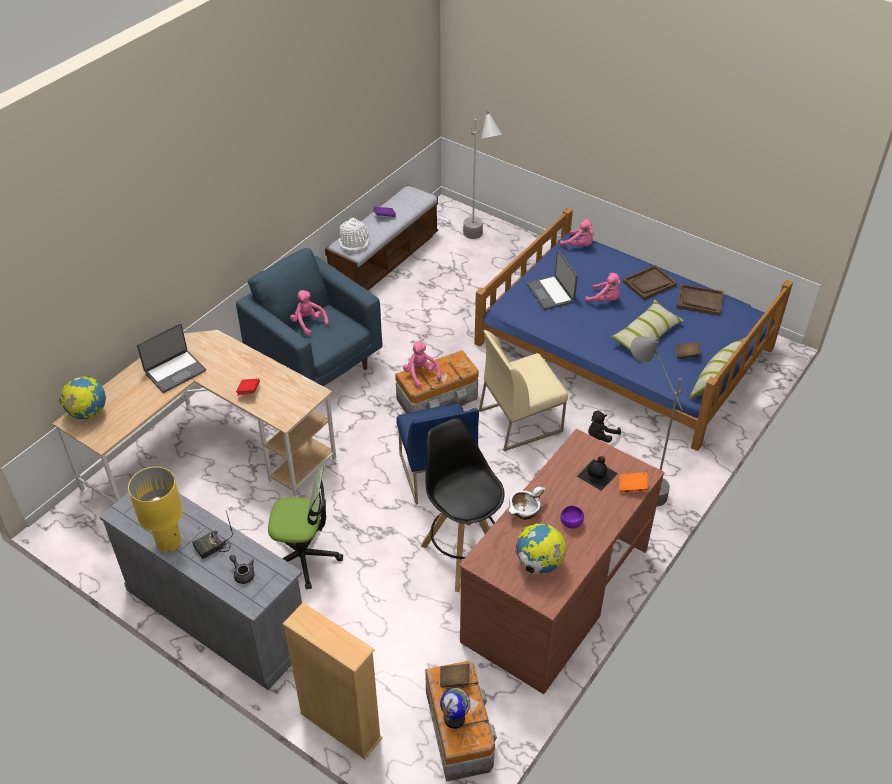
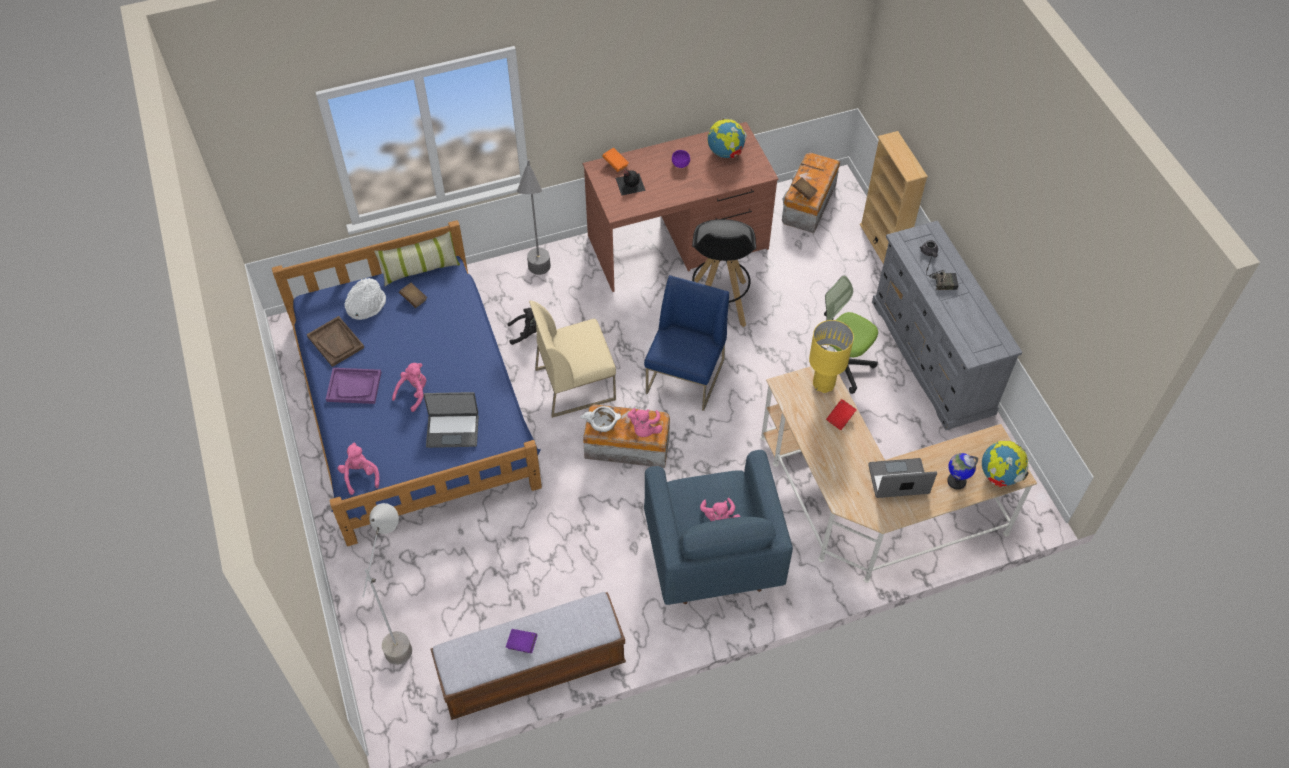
camera: 145 degrees left, 10 degrees up
(169, 542) = (974, 302): yellow table lamp -> yellow table lamp (823, 384)
(354, 242) = (588, 619): white hat -> white hat (366, 305)
(454, 719) = (820, 174): globe -> globe (956, 481)
(520, 420) = (575, 383): beige chair -> beige chair turned 150 degrees clockwise
(524, 510) = (704, 187): white bowl -> white bowl (603, 423)
(551, 293) = (453, 430): laptop -> laptop turned 75 degrees clockwise
(605, 300) = (414, 393): pink plush toy -> pink plush toy turned 60 degrees clockwise
(646, 335) = (423, 336): pillow -> none
(649, 284) = (354, 386): brown tray -> purple tray

